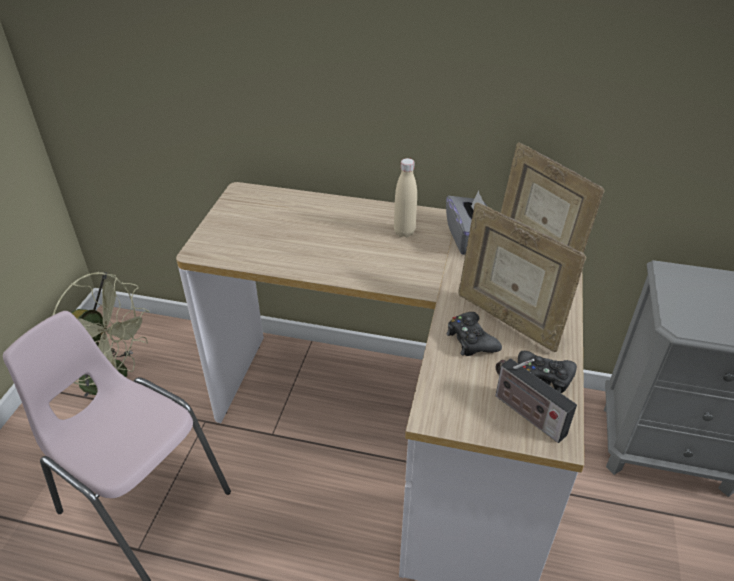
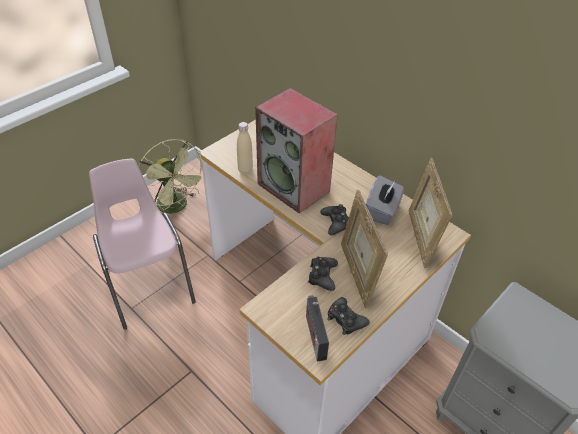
camera: 30 degrees right, 5 degrees up
(344, 253) = (295, 187): none -> speaker
(404, 232) = (344, 188): beige bottle -> beige bottle (245, 170)
(430, 273) = (336, 223): none -> black game controller

